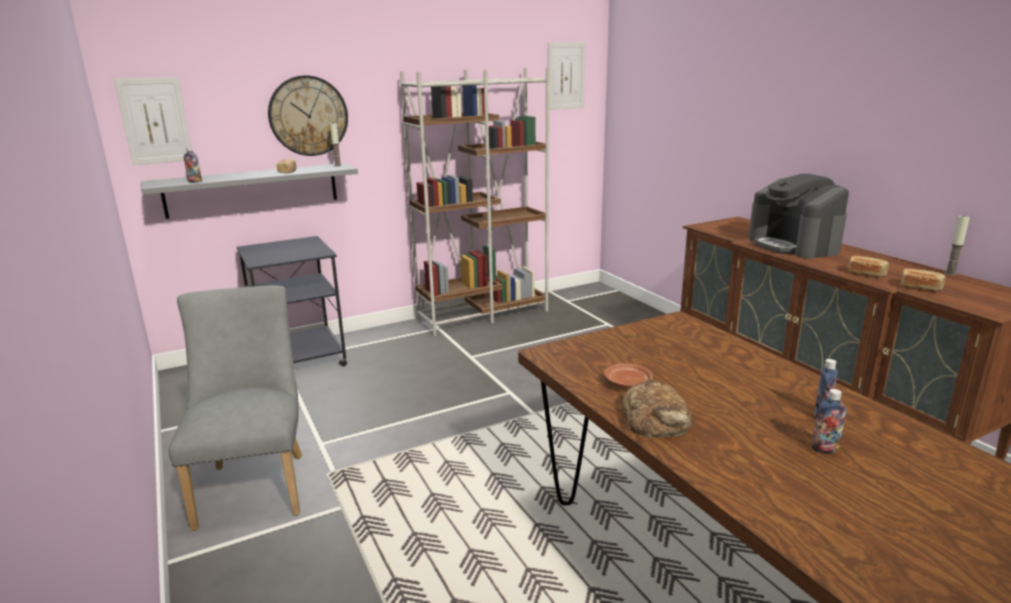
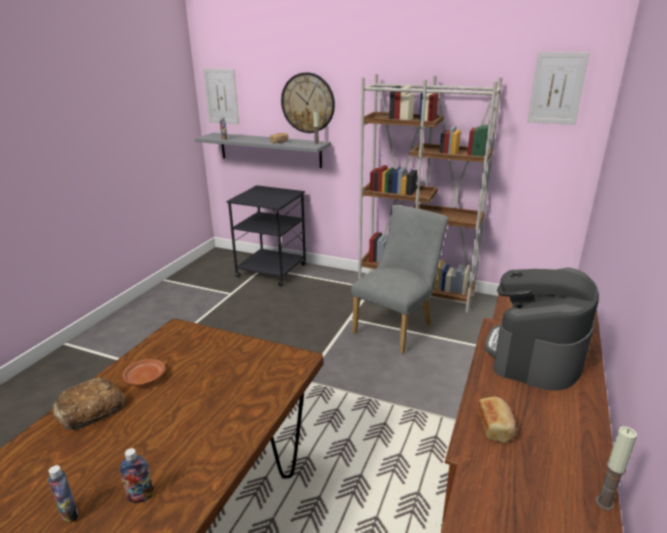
camera: 50 degrees right, 5 degrees up
(255, 484) = (139, 329): grey chair -> grey chair (396, 327)
(920, 287) = (495, 482): bread -> none

